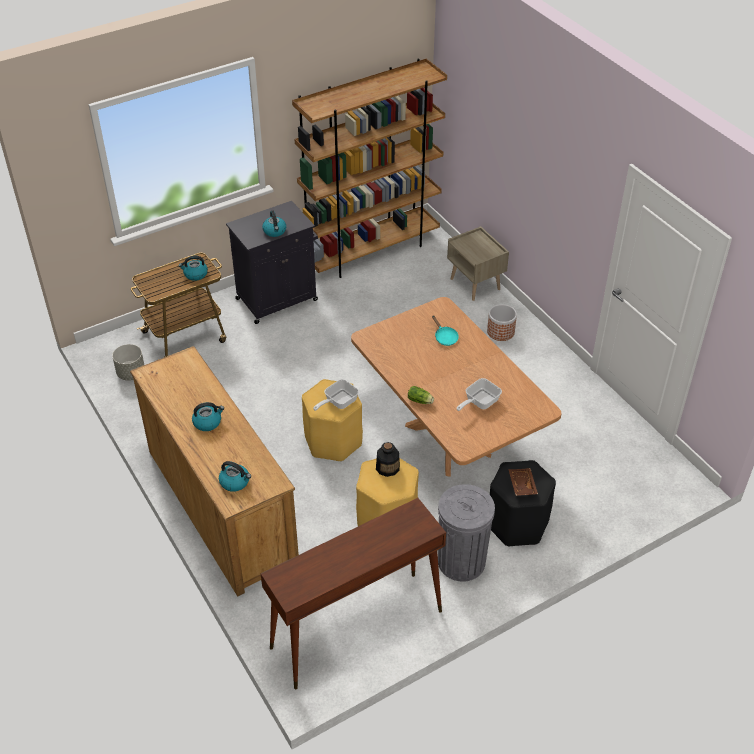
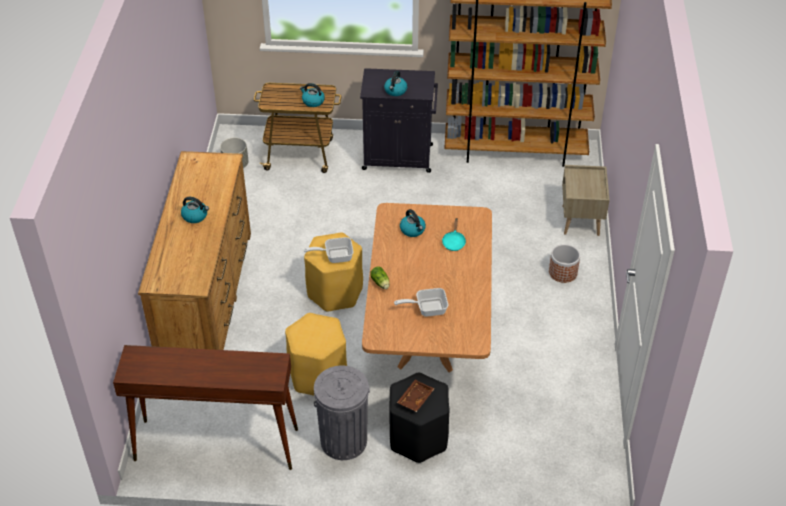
camera: 35 degrees right, 0 degrees up
(235, 482) = (171, 270): kettle -> kettle (413, 230)
(387, 467) = (322, 326): bottle -> none

